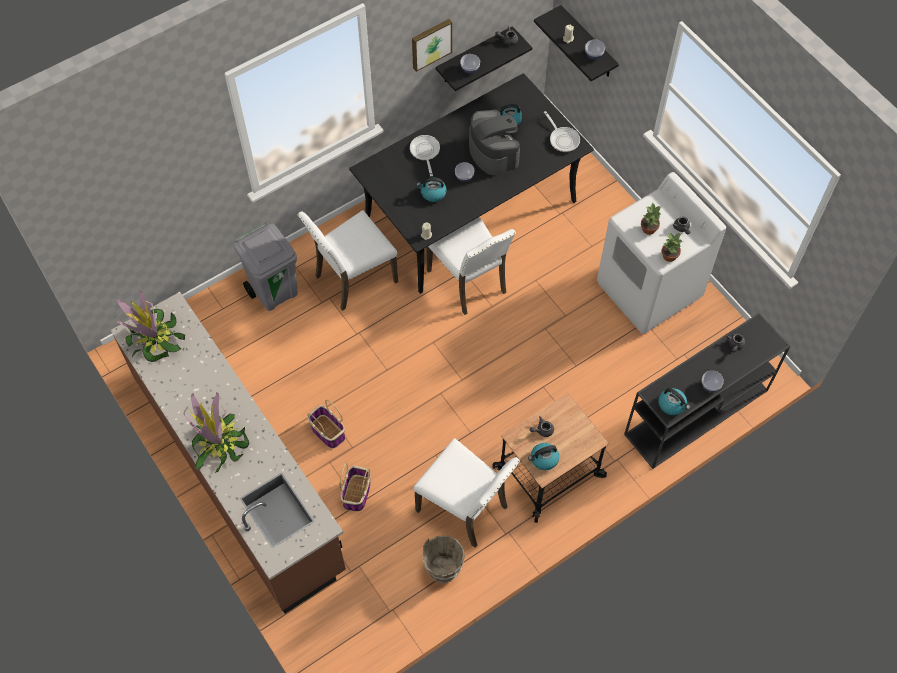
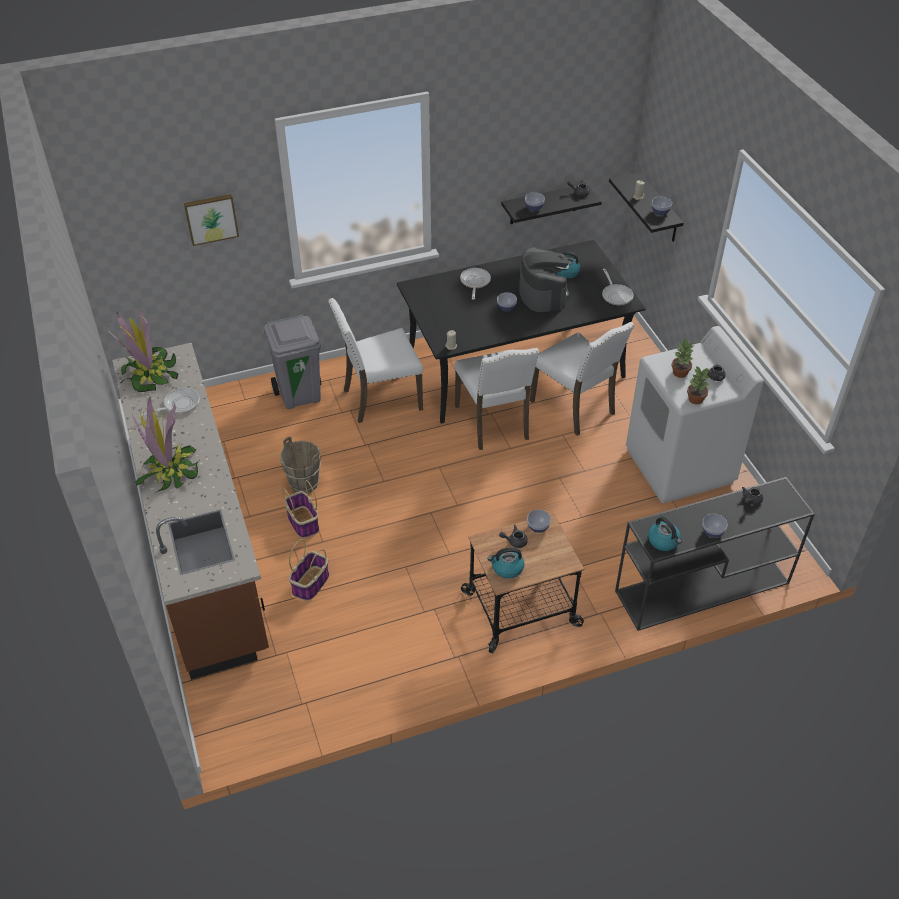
camera: 15 degrees right, 15 degrees down
(197, 367) = (179, 405): none -> frying pan
(430, 43) = (497, 170): picture -> picture (211, 218)
(432, 193) = (470, 315): kettle -> none
(443, 570) = (374, 676): brown bucket -> brown bucket (304, 484)
(464, 508) = (418, 622): white chair -> white chair (575, 407)
(558, 411) = (538, 527): none -> bowl

